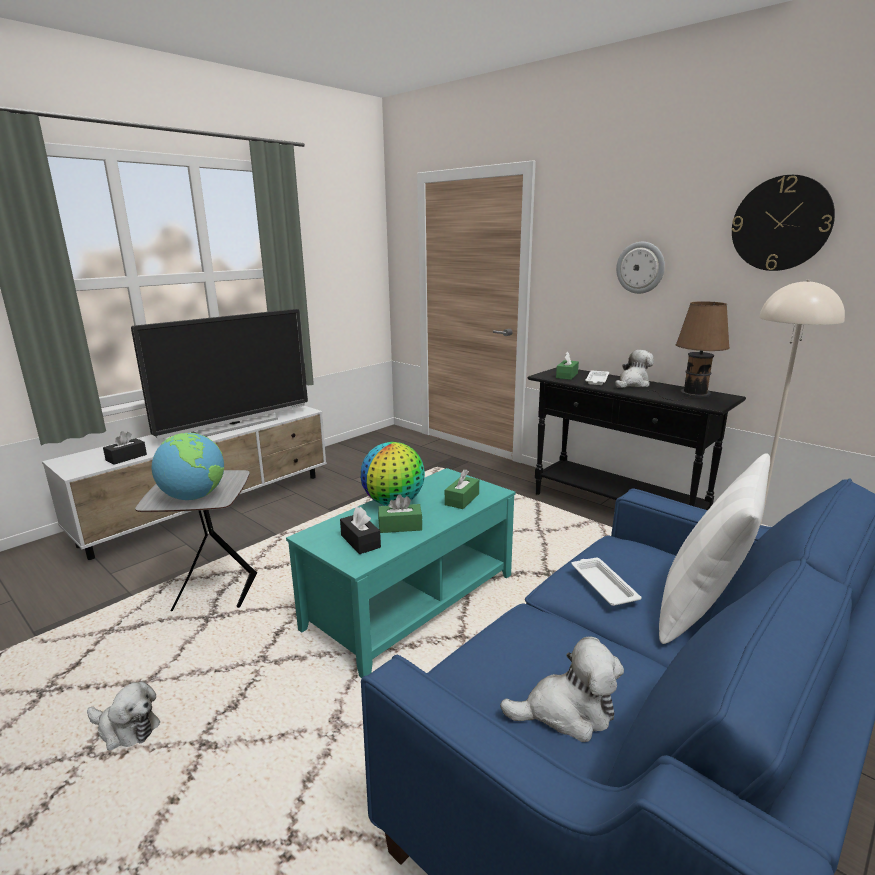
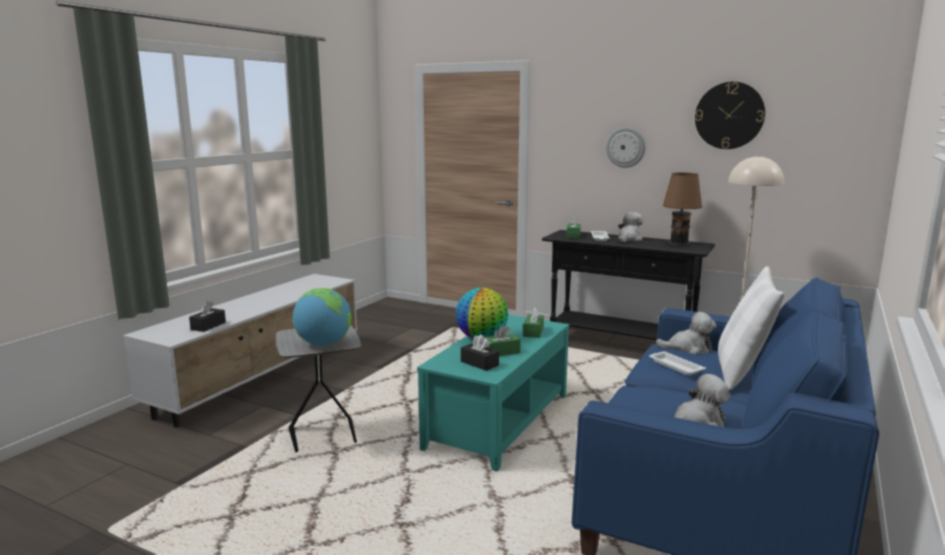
camera: 15 degrees left, 5 degrees down
(126, 729) = (328, 527): plush toy -> plush toy (688, 348)
(235, 425) = (284, 295): television -> none

